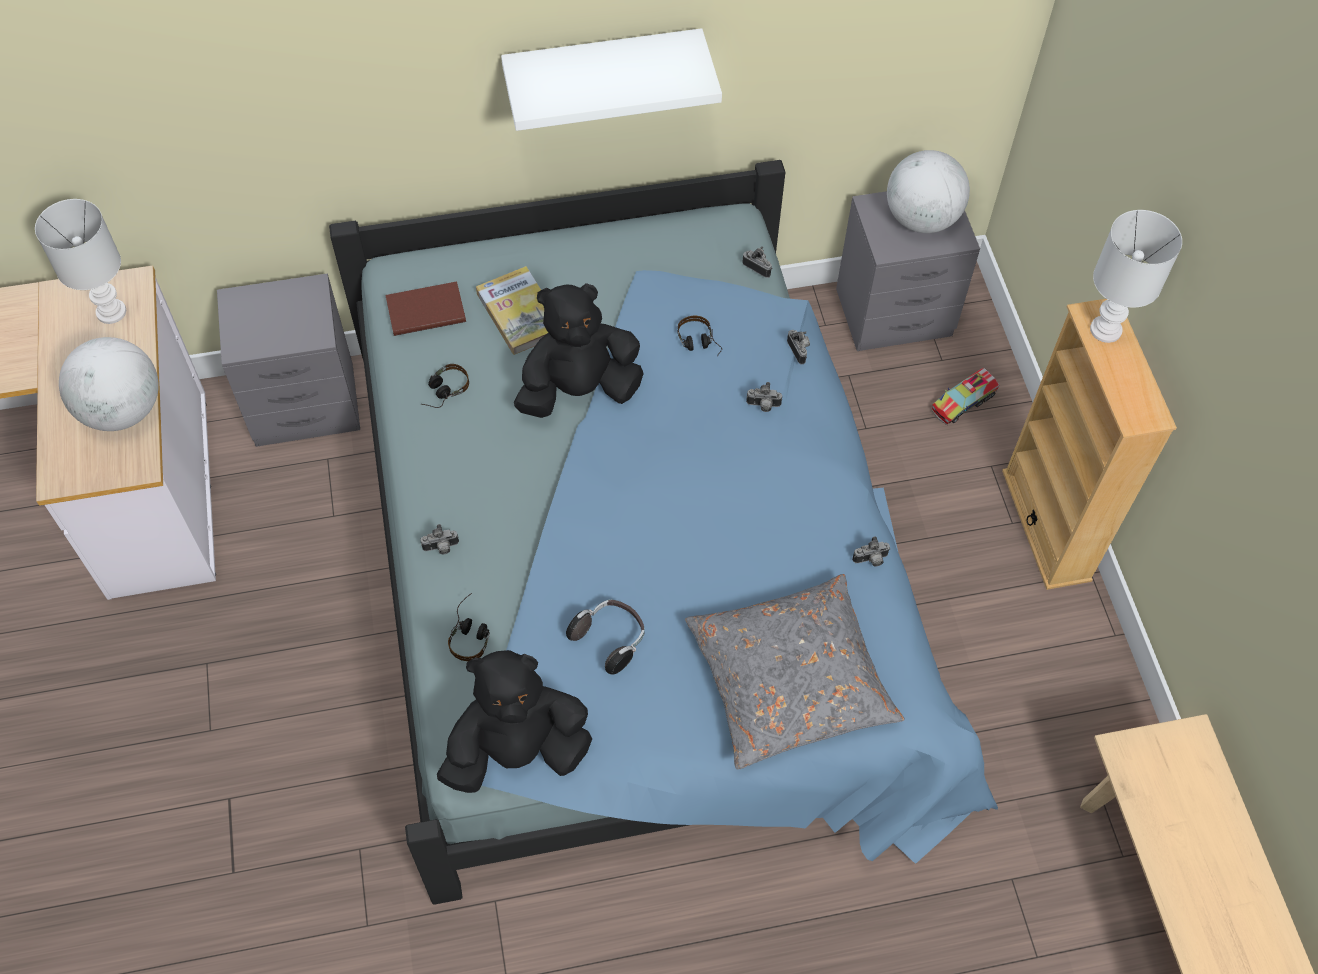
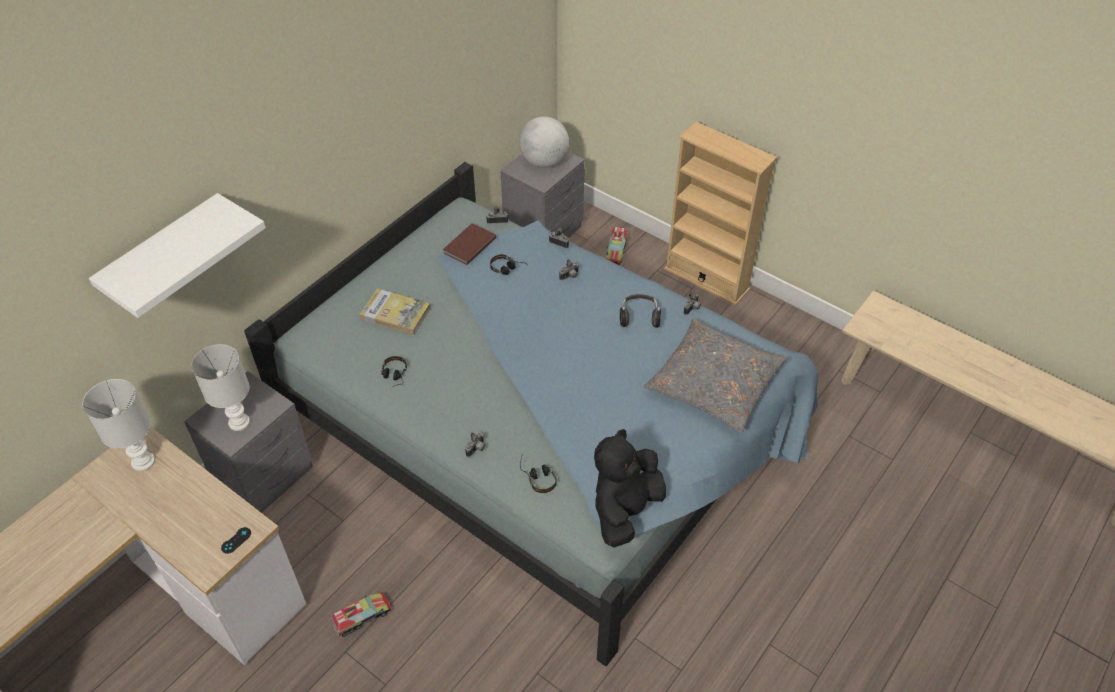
camera: 40 degrees left, 10 degrees down
(110, 467) = (236, 540): none -> black game controller
(123, 410) = (210, 506): globe -> none
(254, 639) = (362, 617): none -> toy truck
(424, 310) = (339, 345): brown book -> brown book (468, 245)
(579, 390) = (468, 329): black plush toy -> none
(603, 69) = (368, 140): white shelf -> white shelf (163, 254)
(610, 639) = (613, 426): headphones -> headphones (639, 317)
(1104, 329) = (705, 136): white table lamp -> white table lamp (238, 423)

